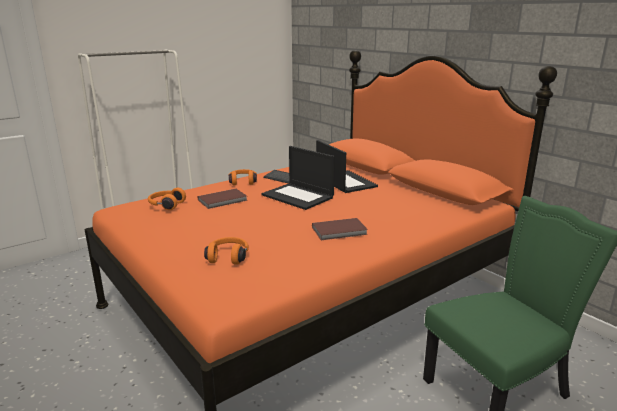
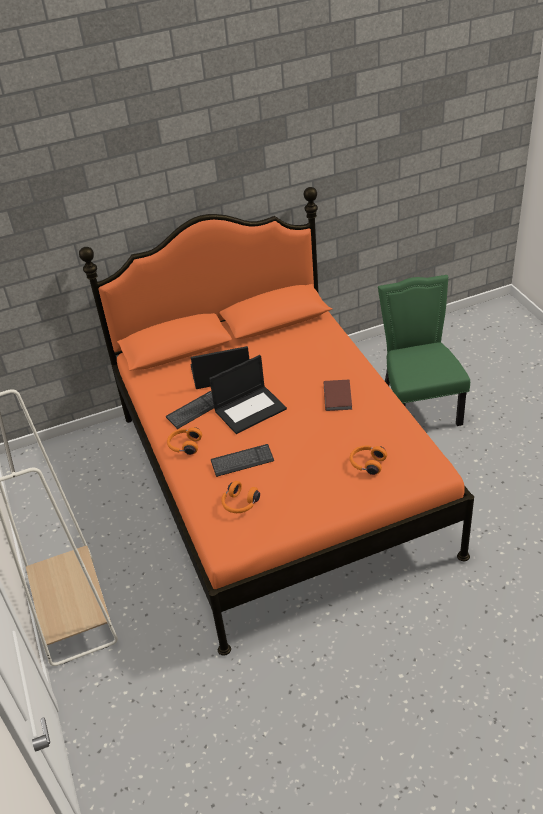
camera: 70 degrees left, 20 degrees up
(223, 200) = (242, 461): brown book -> keyboard

